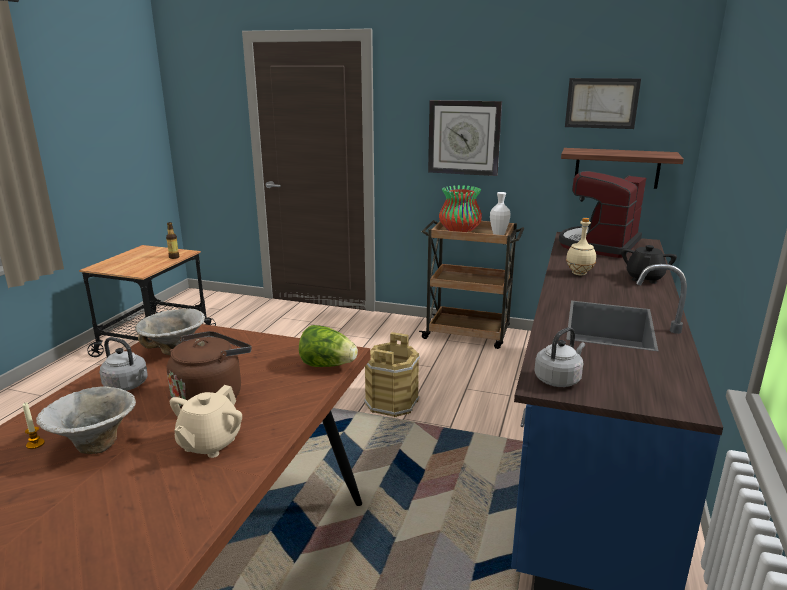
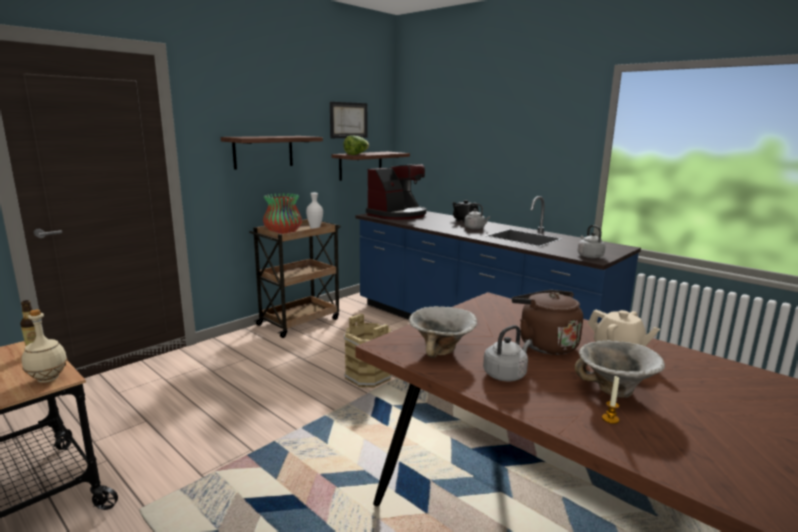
camera: 65 degrees left, 5 degrees down
(327, 365) = (509, 305): lettuce -> lettuce (356, 154)
(464, 137) = (263, 152): wall clock -> shelf
(579, 273) = (442, 226): beige bottle -> beige bottle (47, 379)
(599, 245) = (397, 215): coffee machine -> coffee machine turned 105 degrees counterclockwise
(607, 290) = (475, 228): none -> grey kettle

